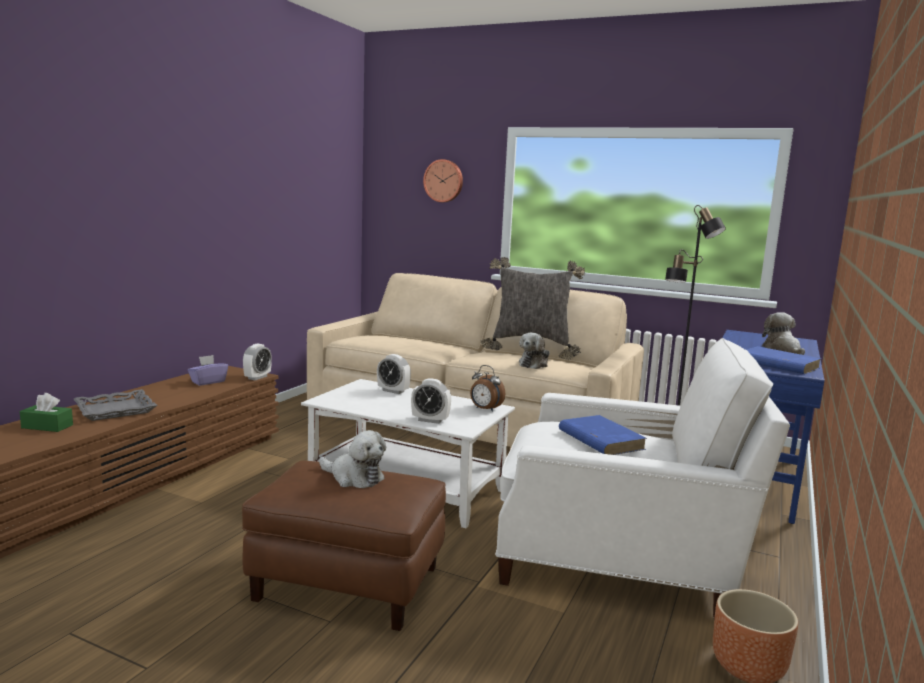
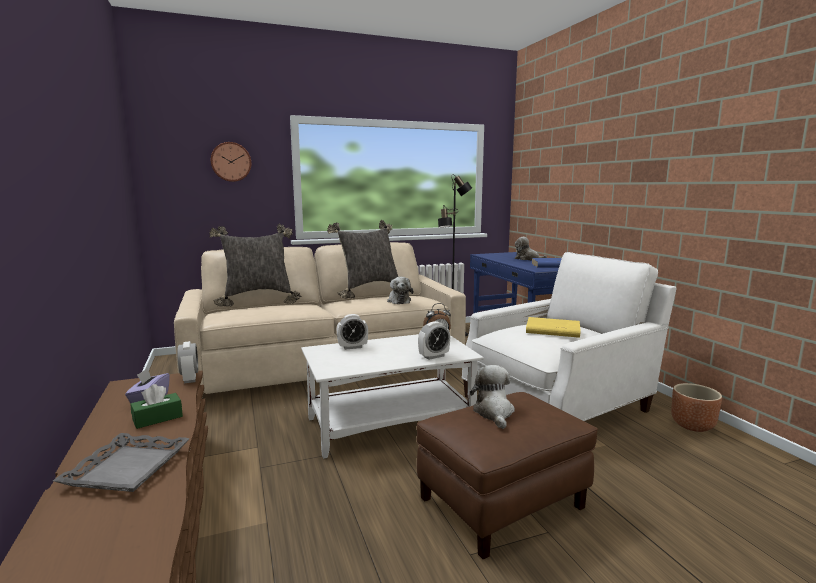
camera: 45 degrees left, 0 degrees up
(47, 426) = (89, 528): green tissue box -> green tissue box (157, 418)
(354, 477) = (494, 412): plush toy -> plush toy turned 75 degrees counterclockwise
(418, 336) = (258, 304): none -> pillow
(600, 439) = (552, 331): blue book -> yellow book

